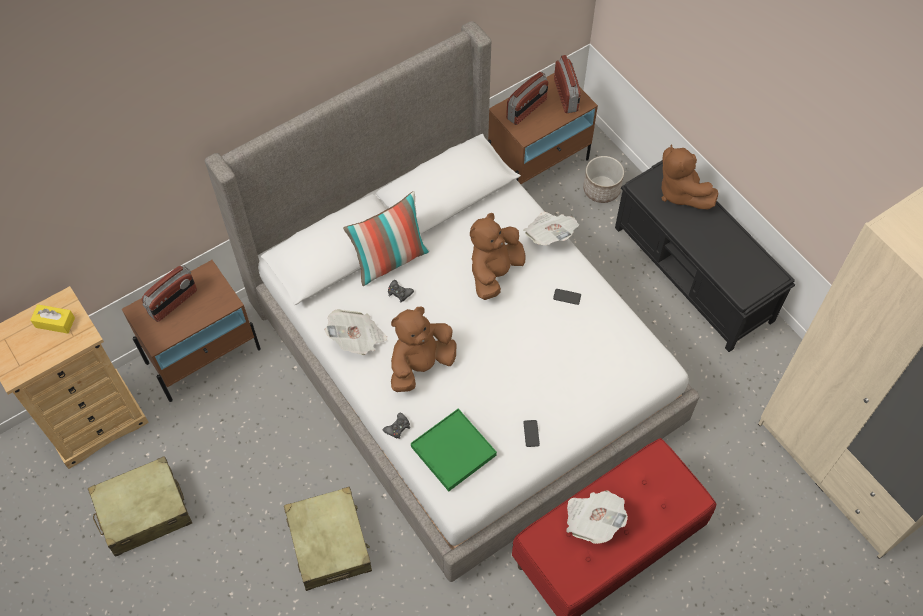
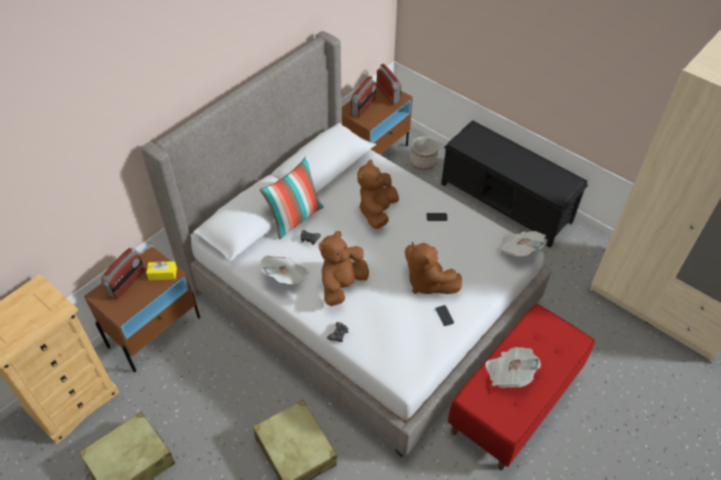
camera: 15 degrees left, 10 degrees down
(55, 322) = (31, 303): yellow tissue box -> yellow tissue box (163, 274)
(453, 451) = (389, 341): green tray -> none
(549, 235) = (409, 180): newspaper -> newspaper (518, 250)
(680, 192) = (487, 141): brown plush toy -> brown plush toy (427, 282)

